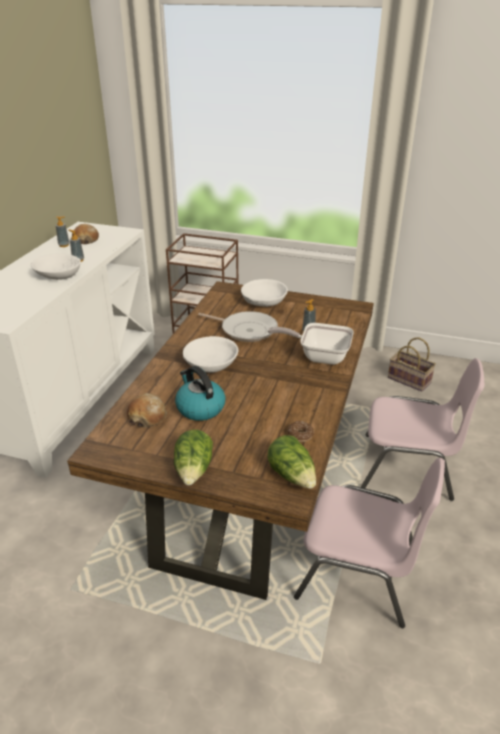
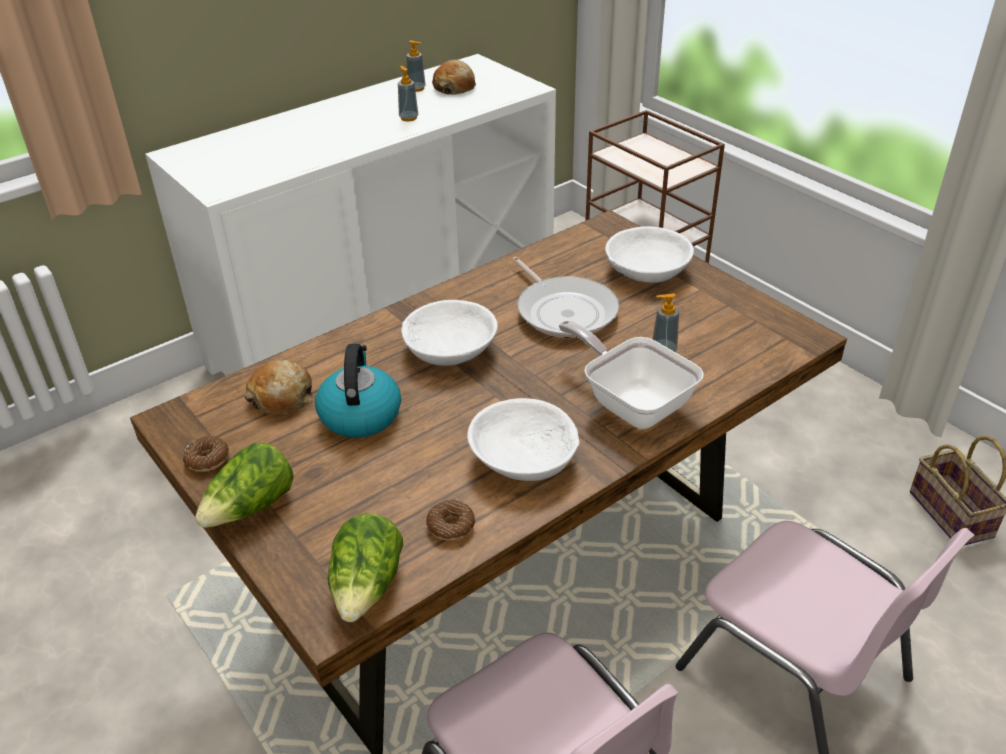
camera: 35 degrees right, 5 degrees up
(58, 275) = (357, 135): white bowl -> white bowl (523, 458)
(142, 460) = (207, 459): none -> donut

